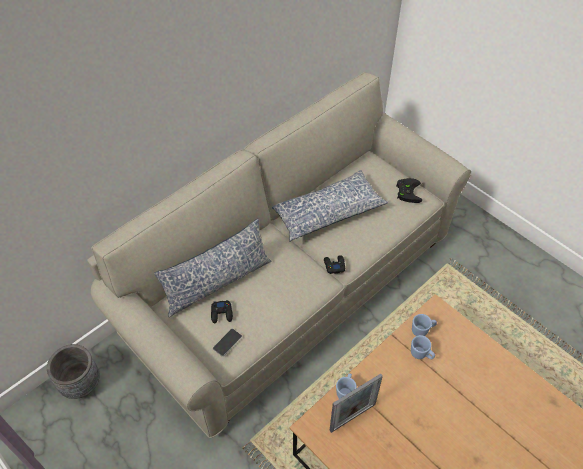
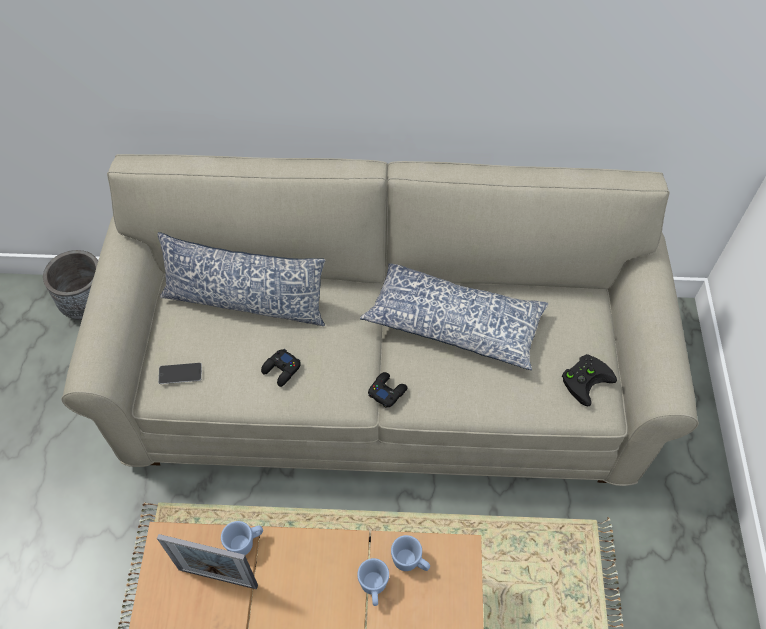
camera: 45 degrees right, 5 degrees up
(222, 313) = (210, 338): black game controller -> black game controller (281, 370)

